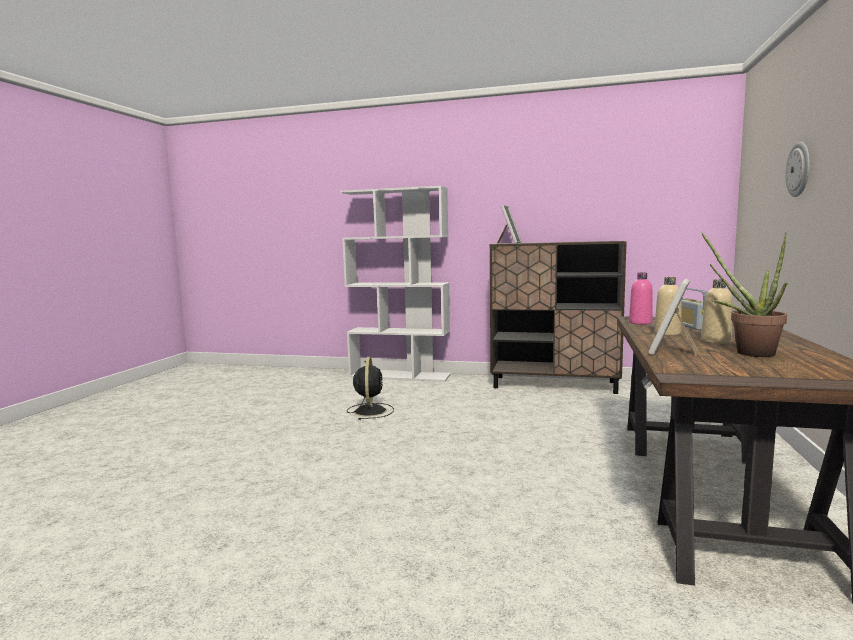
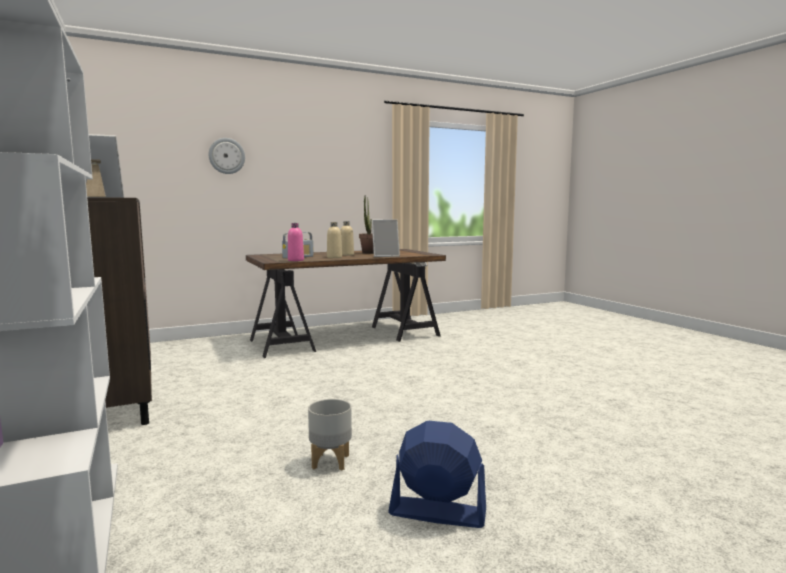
camera: 130 degrees left, 0 degrees up
(288, 417) = (437, 512): none -> blue fan
(370, 410) = (330, 462): black fan -> grey planter

